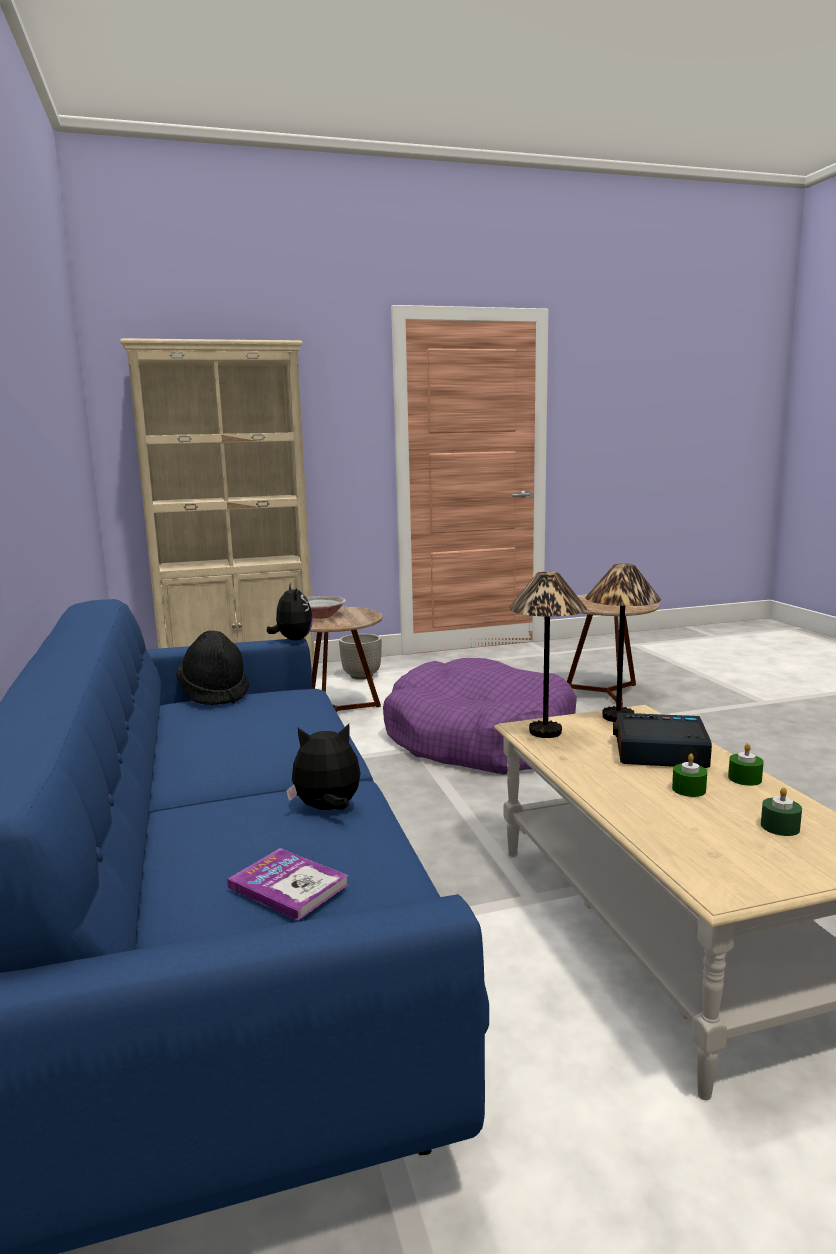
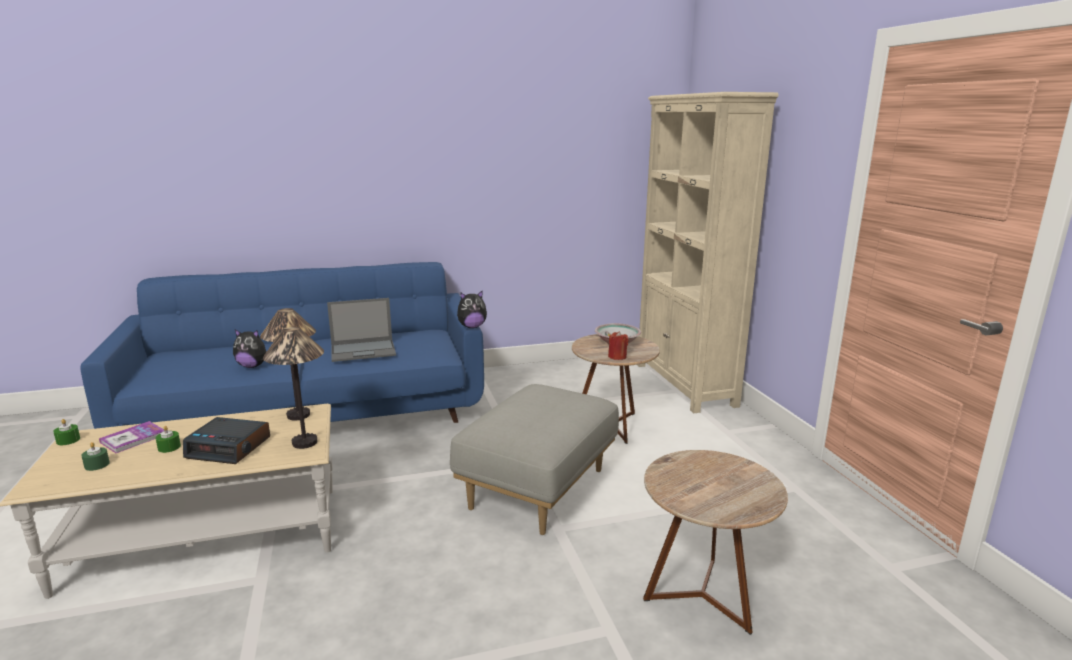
camera: 90 degrees right, 5 degrees up
(215, 694) = (438, 335): black hat -> none
(281, 727) = (364, 350): none -> laptop
(288, 886) = (189, 360): book -> book (133, 438)
(328, 809) = (253, 366): plush toy -> plush toy turned 105 degrees clockwise
(361, 676) = (717, 433): planter -> none
(365, 616) = (617, 357): none -> red candle
(479, 739) = (539, 490): purple dog bed -> grey ottoman
(659, 752) = (230, 447): alarm clock -> alarm clock turned 90 degrees clockwise
(744, 778) = (160, 469): green candle -> green candle (68, 440)

